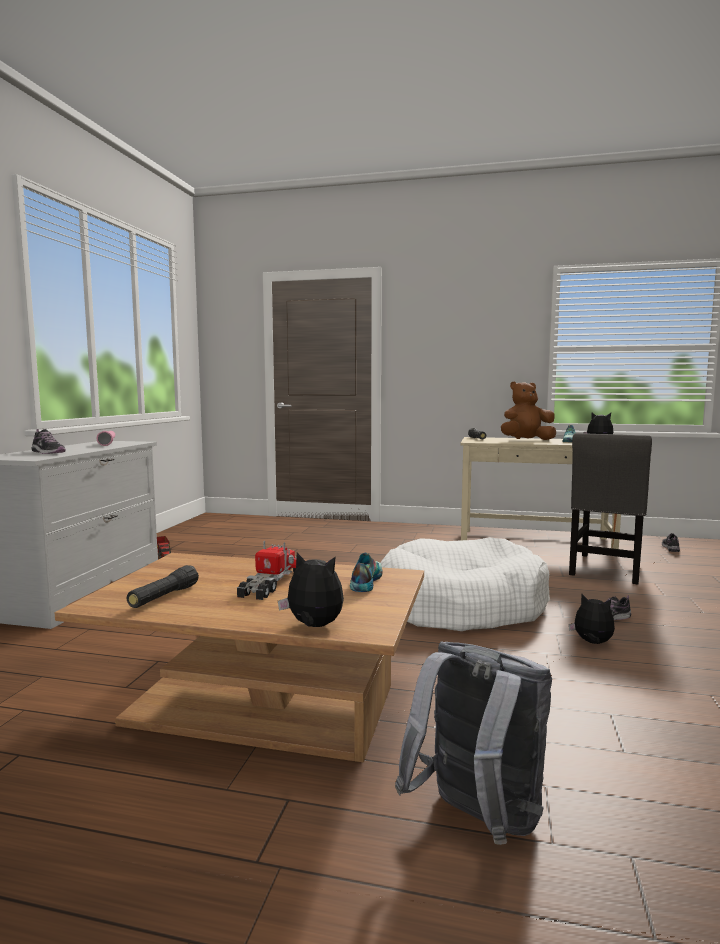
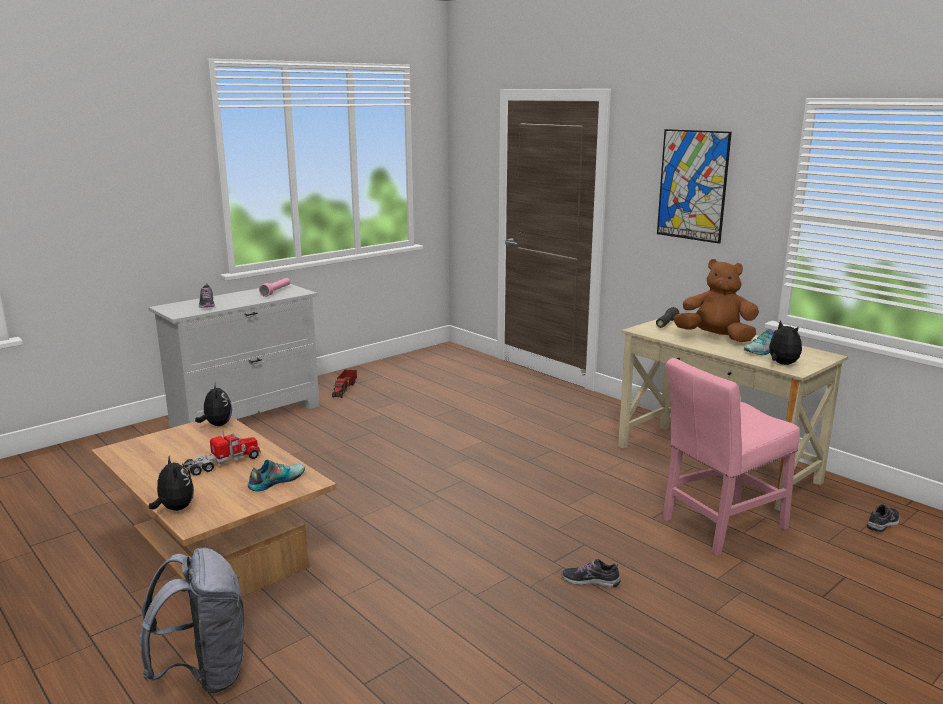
camera: 35 degrees right, 10 degrees up
(164, 597) = (152, 455): black flashlight -> none
(460, 605) = (485, 517): white dog bed -> none
(465, 336) = (692, 185): none -> picture
(592, 643) = (524, 596): plush toy -> plush toy (217, 425)
(605, 570) = (720, 526): grey chair -> pink chair

